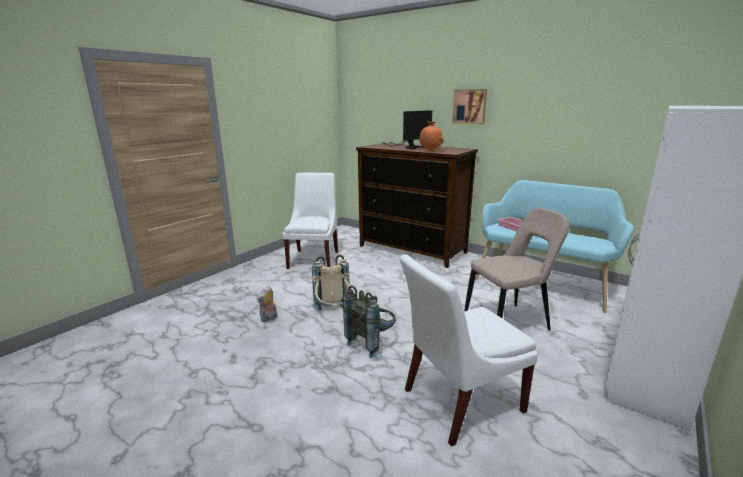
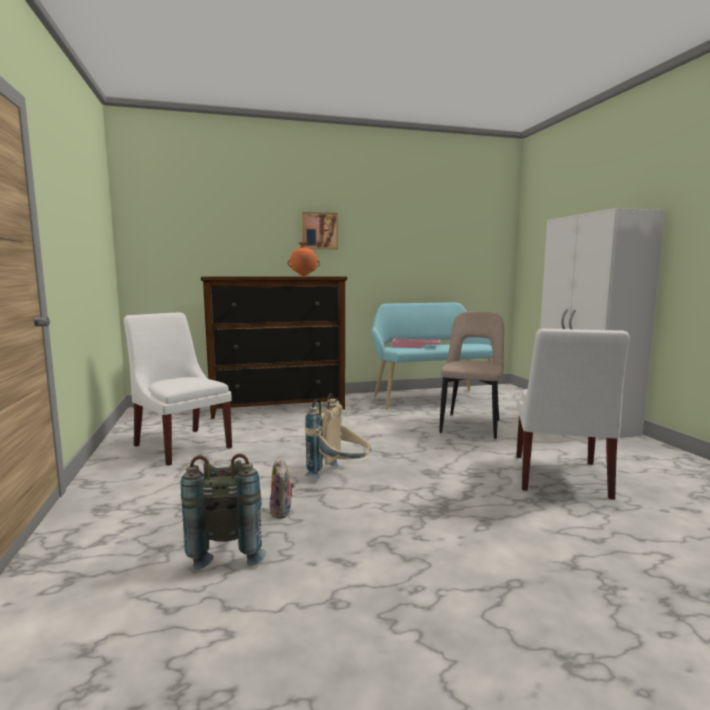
camera: 50 degrees left, 10 degrees down
(372, 343) = (428, 478): grey backpack -> grey backpack (228, 550)
(409, 147) = (264, 276): monitor -> none

